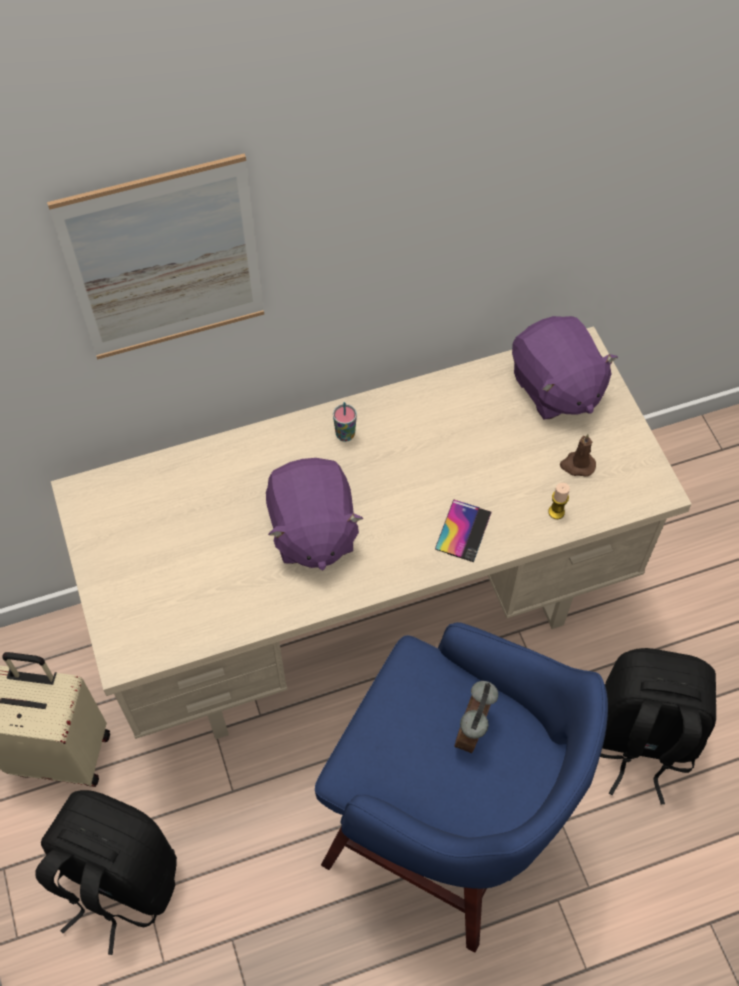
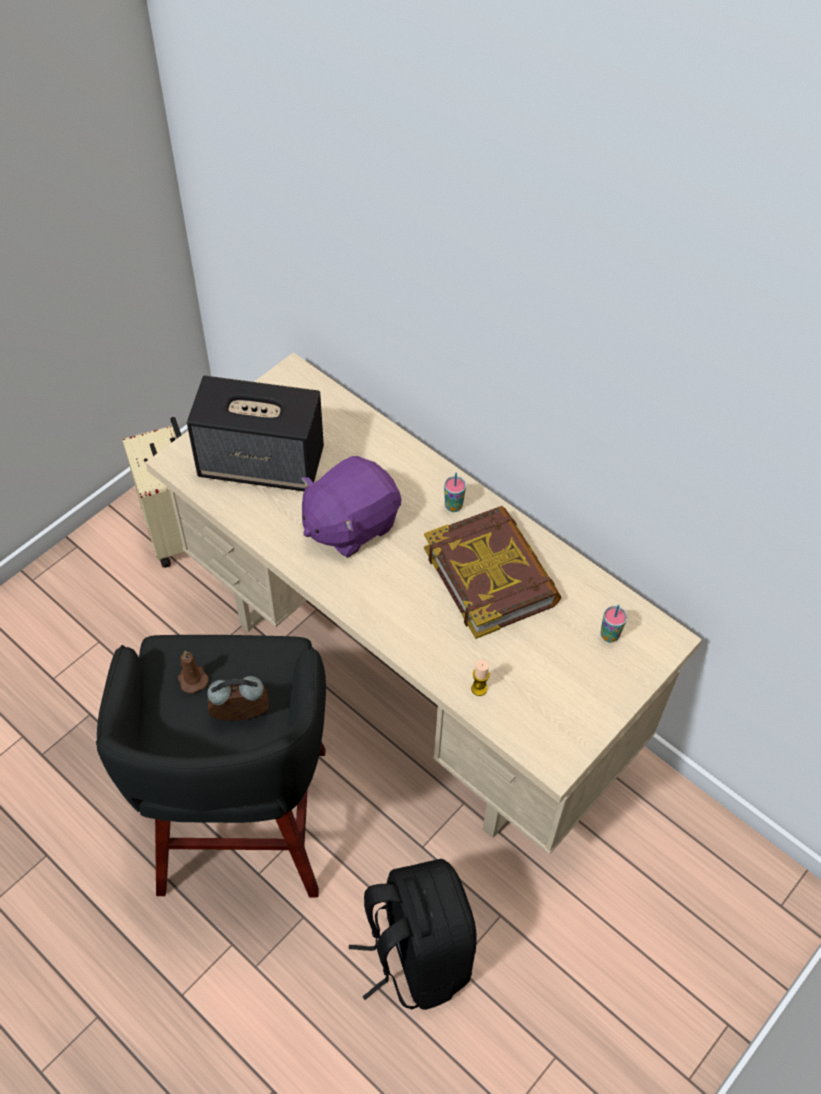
camera: 60 degrees right, 5 degrees down
(118, 881) = (100, 619): black backpack -> none
(165, 261) = (399, 242): picture -> none
(184, 575) = (263, 463): none -> speaker
(442, 444) = (491, 576): none -> book
(443, 837) = (242, 827): blue stool -> black stool
(463, 531) = (415, 627): phone -> none
(555, 388) = (609, 635): purple plush toy -> cup
(577, 465) = (539, 685): brown candle -> brown candle (192, 678)

